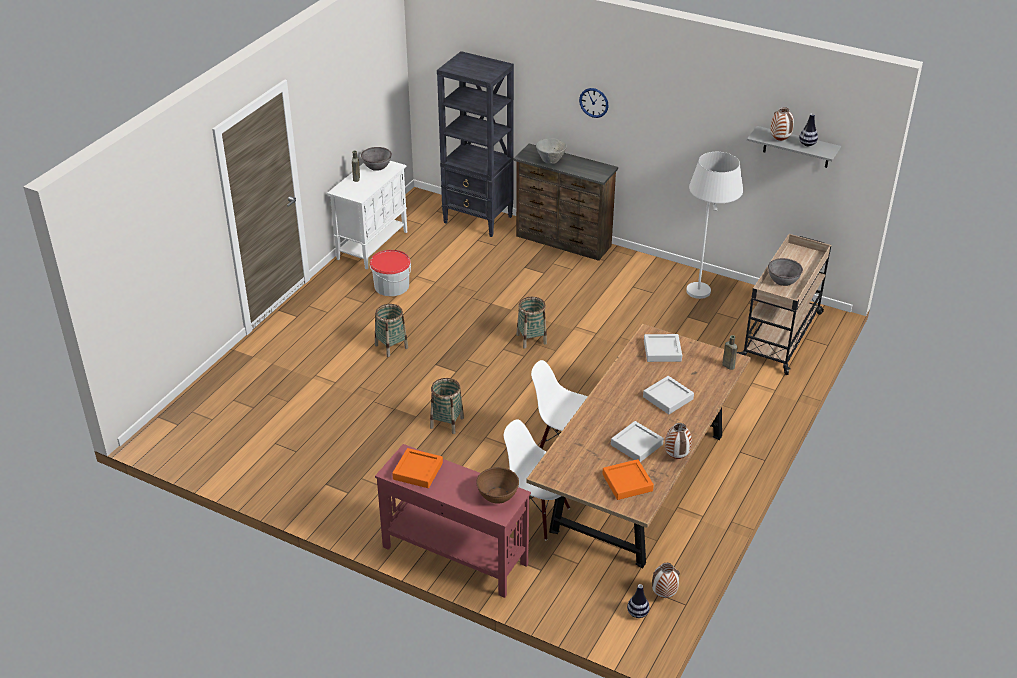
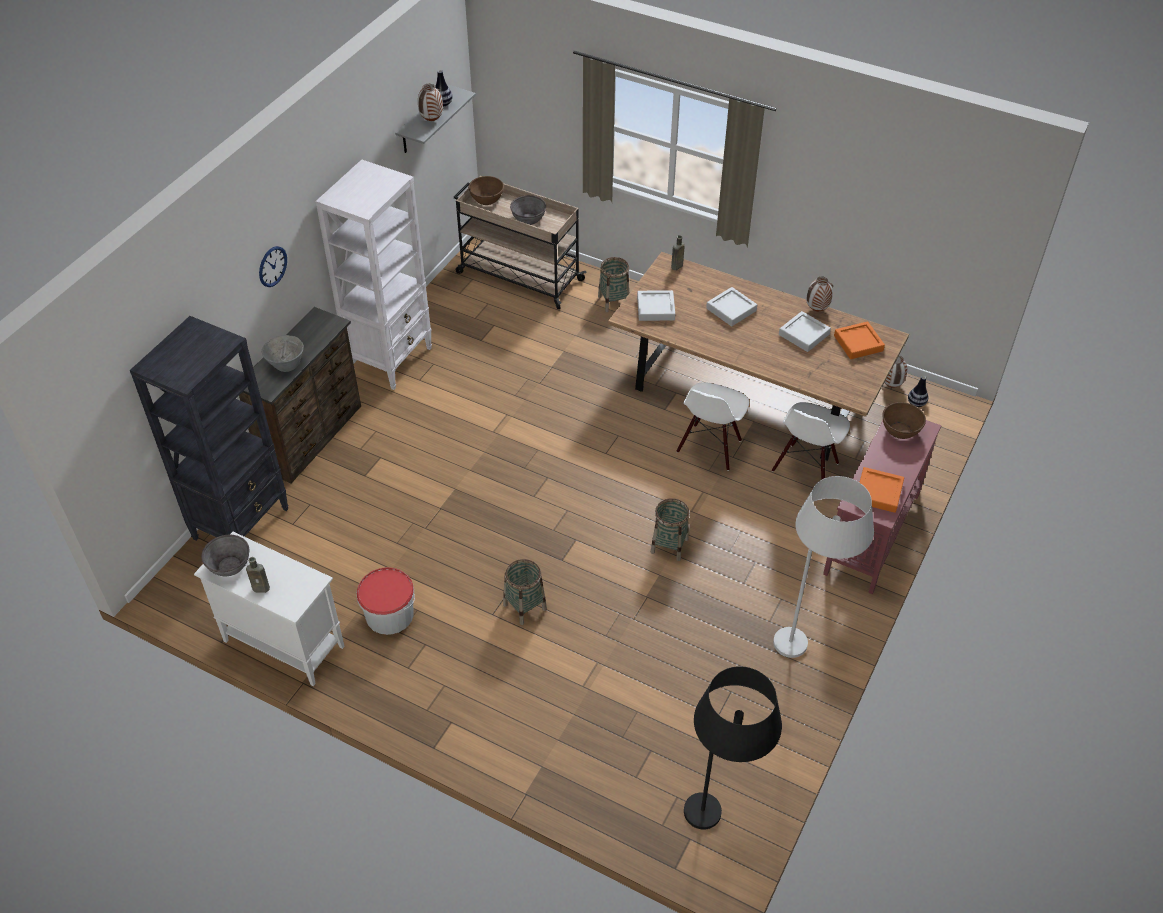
camera: 90 degrees left, 10 degrees up
(184, 439) = (719, 824): none -> black floor lamp
(531, 339) = (515, 470): basket -> basket (614, 301)
(655, 271) = (391, 359): none -> white bookcase
(703, 299) = (449, 325): white floor lamp -> white floor lamp (808, 639)
(806, 257) = (486, 199): none -> brown bowl

